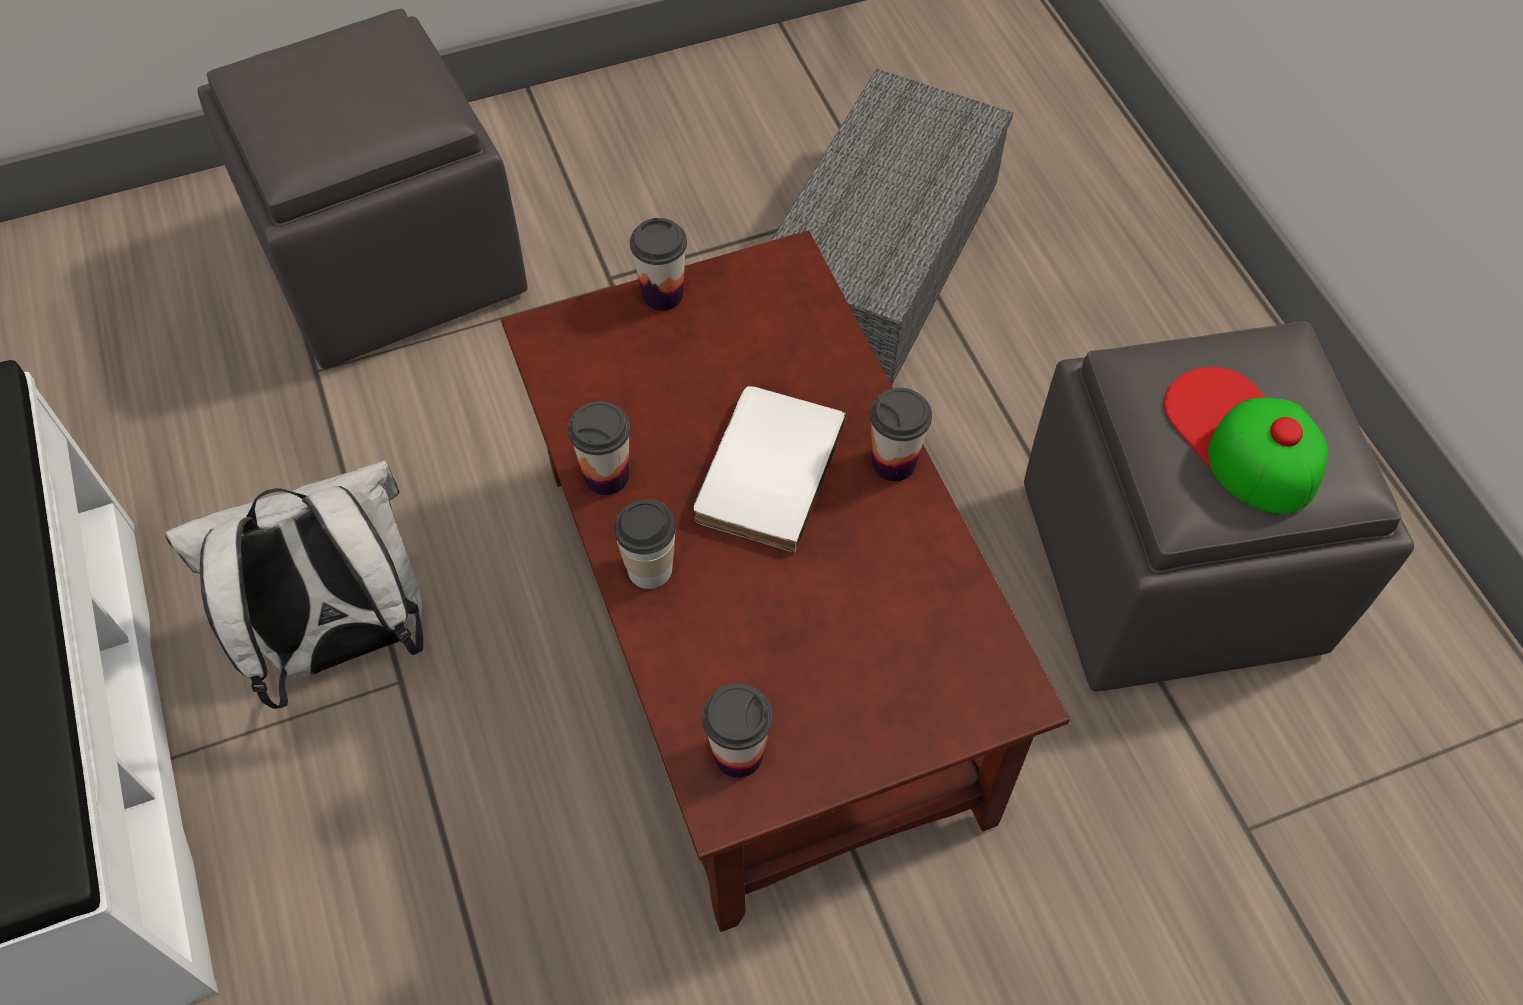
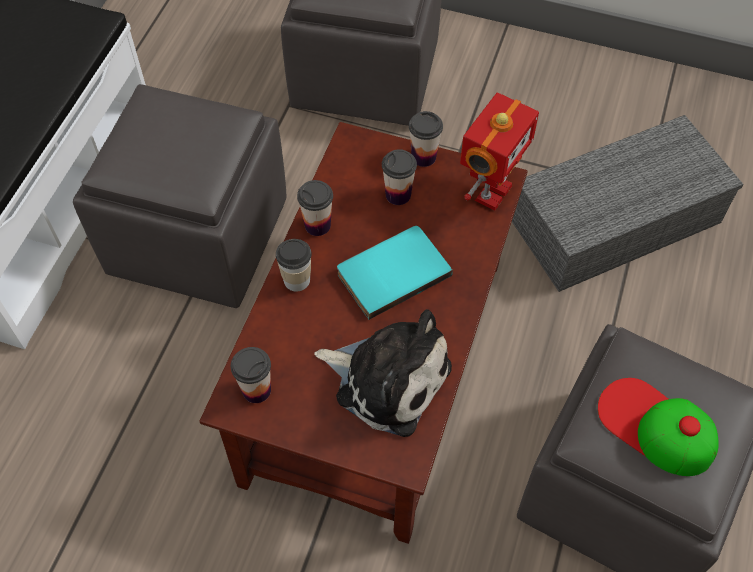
camera: 40 degrees right, 0 degrees up
(346, 641) = (196, 238): white backpack -> grey ottoman
(764, 470) = (391, 271): white book -> turquoise book
(791, 286) = (490, 192): none -> toy robot
(891, 610) = (387, 378): none -> plush toy
(893, 463) = (457, 311): cup -> cup (398, 195)
(1241, 439) = (655, 427): cap -> cap turned 60 degrees counterclockwise

